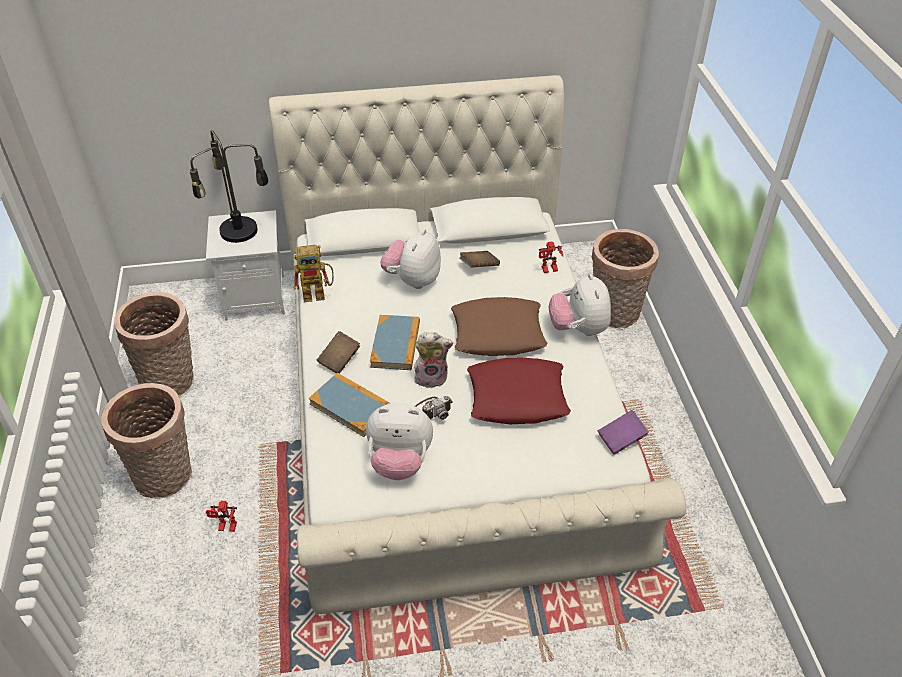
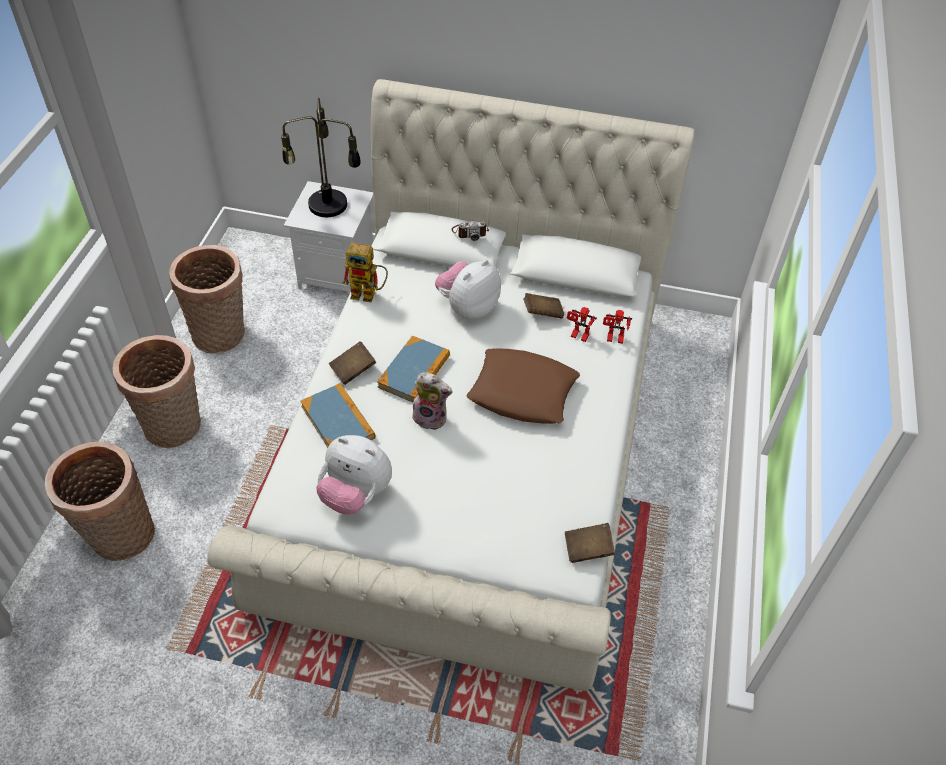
camera: 20 degrees right, 5 degrees up
(225, 528) = (203, 496): toy robot -> toy robot (578, 336)
(432, 410) = (413, 452): camera -> camera (470, 232)
(517, 397) = (506, 467): red pillow -> none
(578, 329) = (610, 414): plush toy -> none
(614, 315) = (691, 405): basket -> basket (119, 537)
(621, 439) = (588, 549): purple book -> brown book

